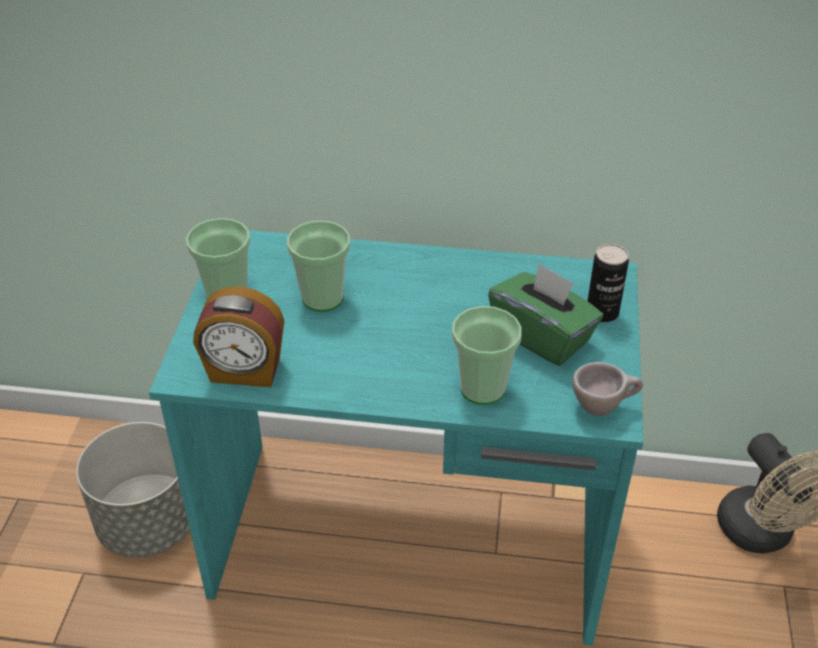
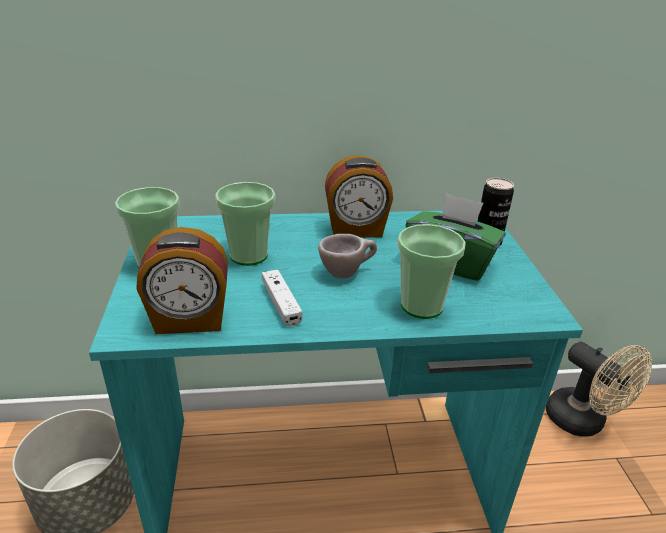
camera: 15 degrees left, 10 degrees down
(338, 365) = (281, 304): none -> white game controller
(453, 277) = (356, 230): none -> alarm clock
(603, 407) = (532, 306): beige cup -> beige cup (346, 272)

